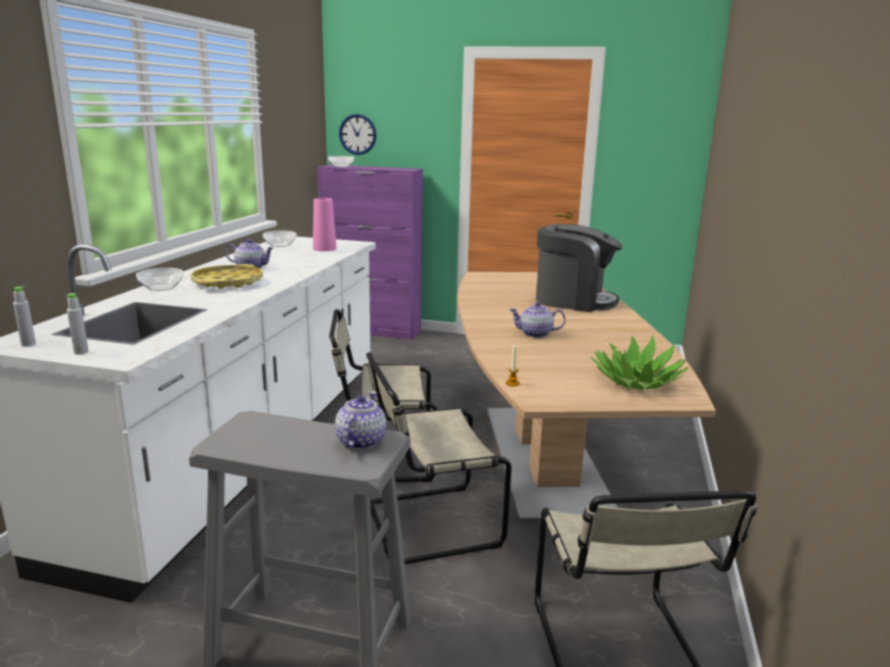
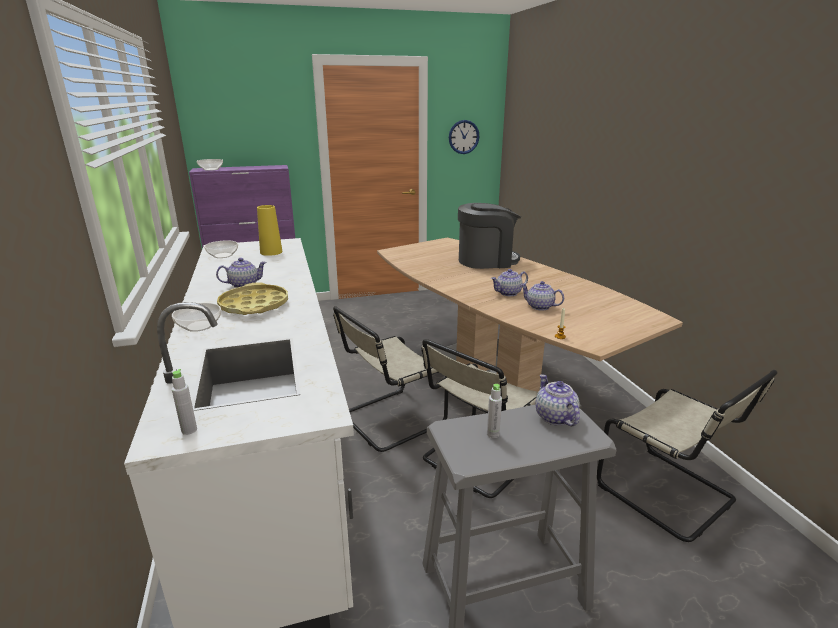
camera: 30 degrees left, 5 degrees up
(81, 352) = (266, 419): grey bottle -> grey bottle (493, 434)
(324, 248) = (271, 252): pink vase -> yellow vase
(357, 134) = (217, 137): wall clock -> wall clock (463, 137)
(546, 353) = (539, 307): none -> teapot
(636, 381) = (618, 314): potted plant -> none

